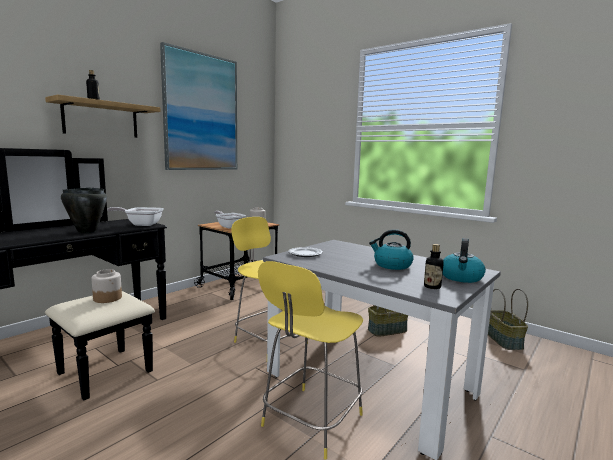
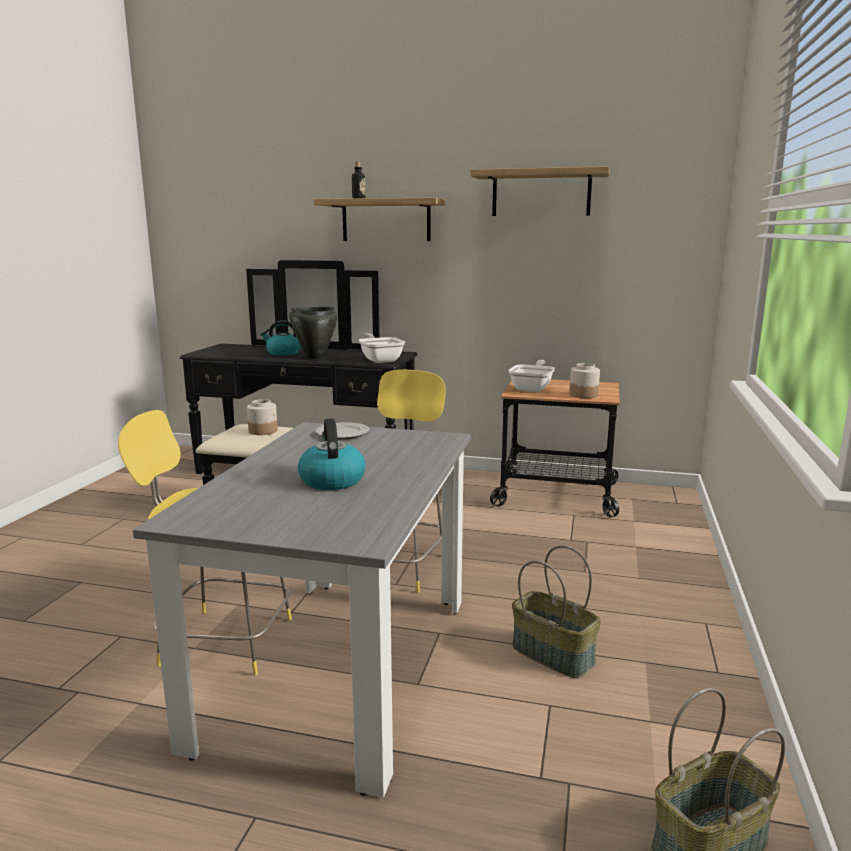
camera: 65 degrees right, 5 degrees up
(201, 113) = (541, 193): picture -> shelf
(432, 286) = (226, 511): bottle -> none
(461, 277) = (297, 527): kettle -> kettle (283, 353)

